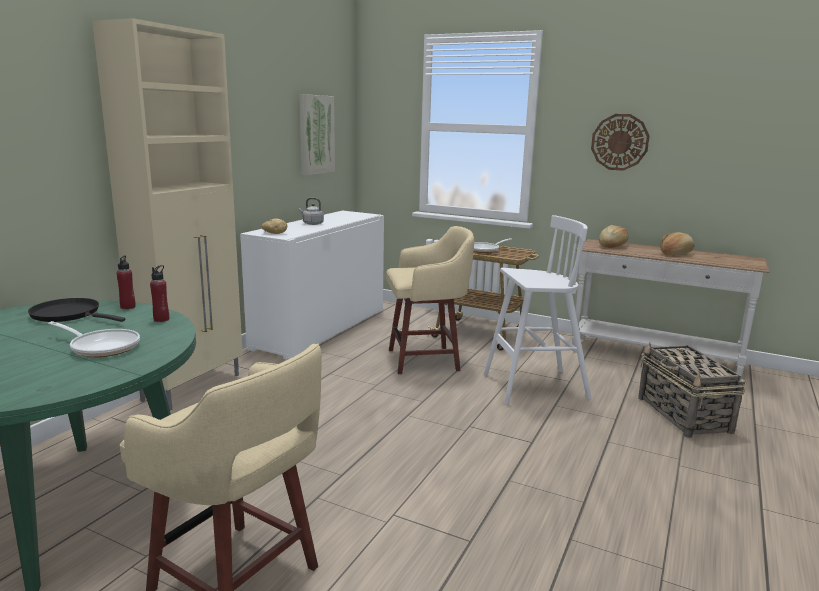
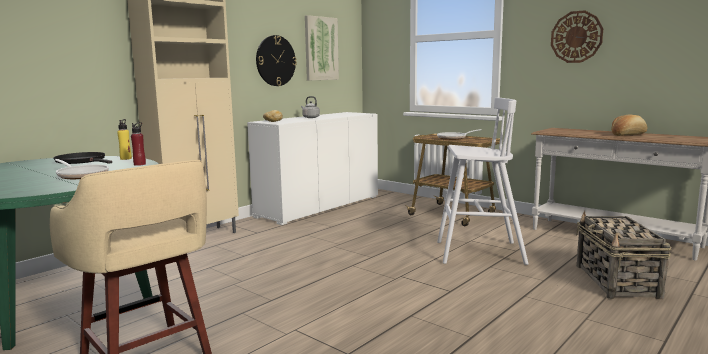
camera: 15 degrees right, 5 degrees down
(128, 307) = (126, 158): red bottle -> yellow bottle
(269, 153) = (275, 61): none -> wall clock
(426, 360) = (393, 230): beige stool -> none
(612, 245) = (569, 131): bread -> none

